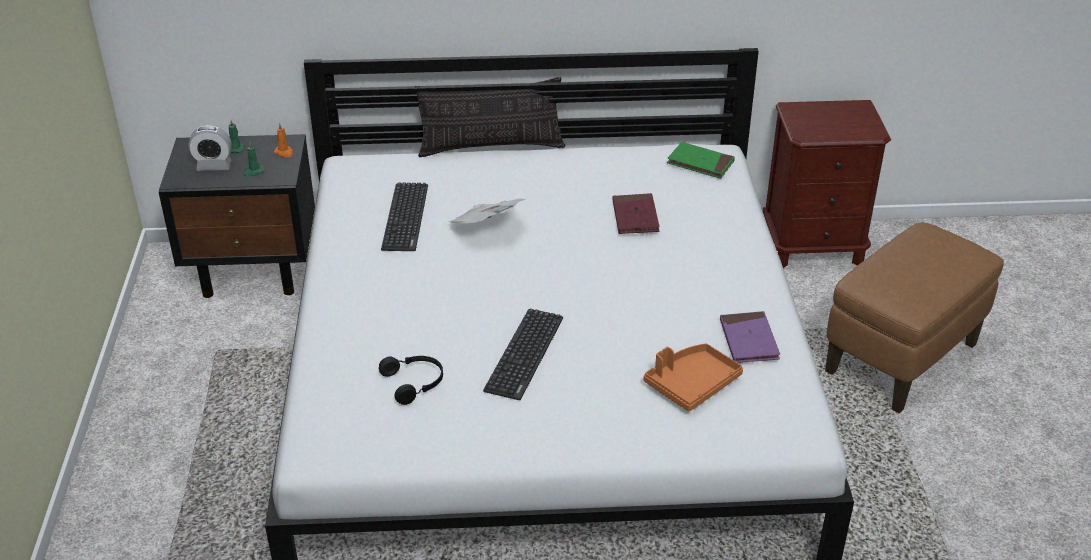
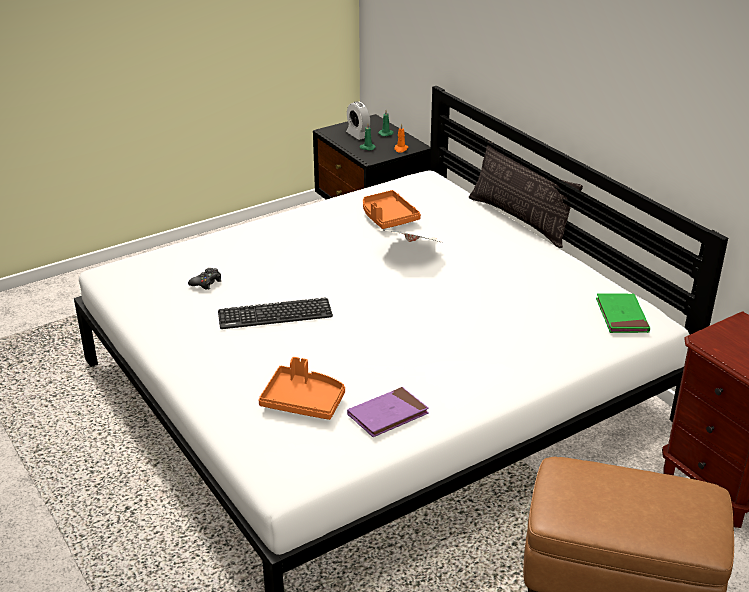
camera: 60 degrees right, 5 degrees down
(405, 217) = (388, 217): keyboard -> orange tray
(415, 383) = (206, 282): black headphones -> black game controller
(635, 217) = (497, 307): red book -> none

